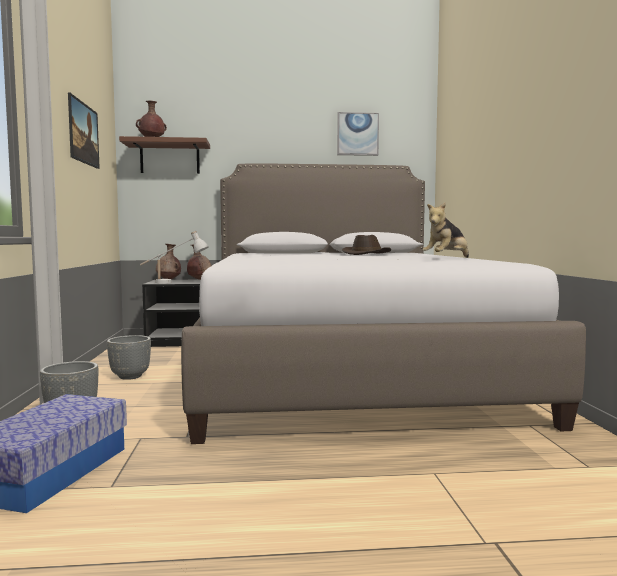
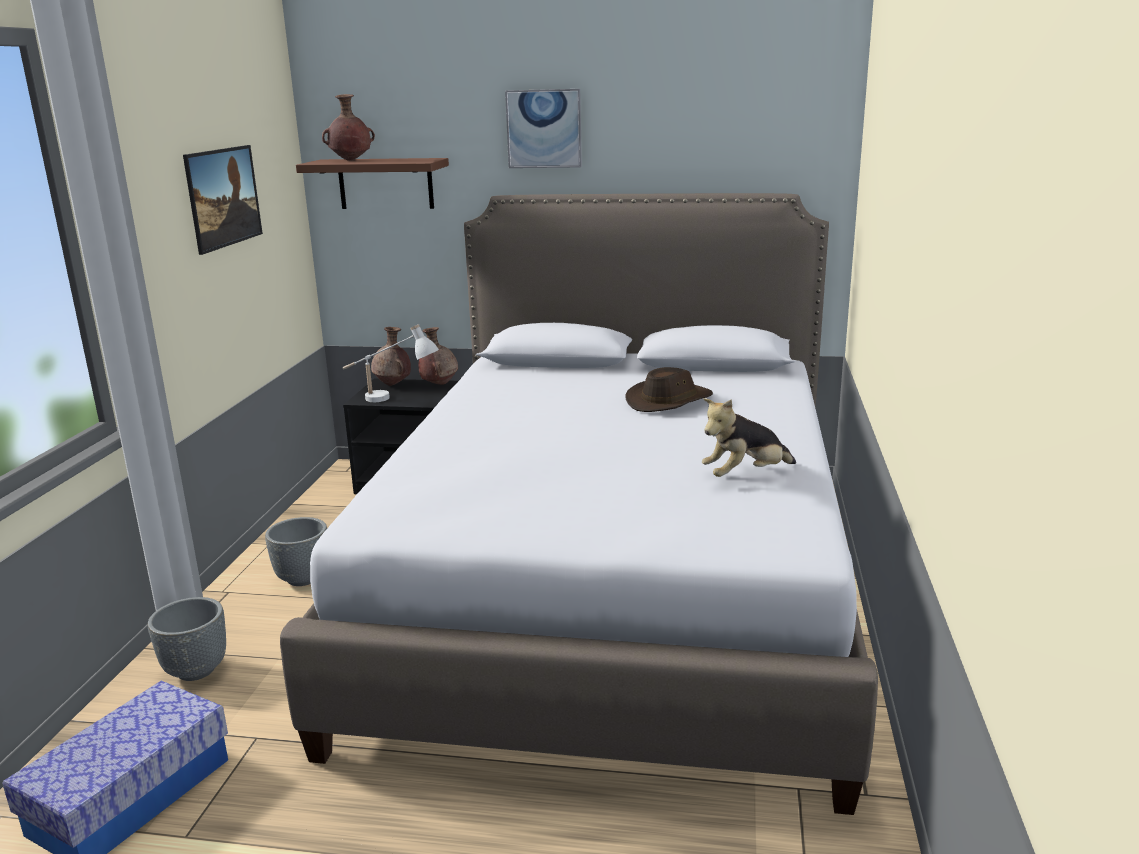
camera: 15 degrees right, 15 degrees up
(357, 134) = (707, 131): picture -> picture (544, 129)

